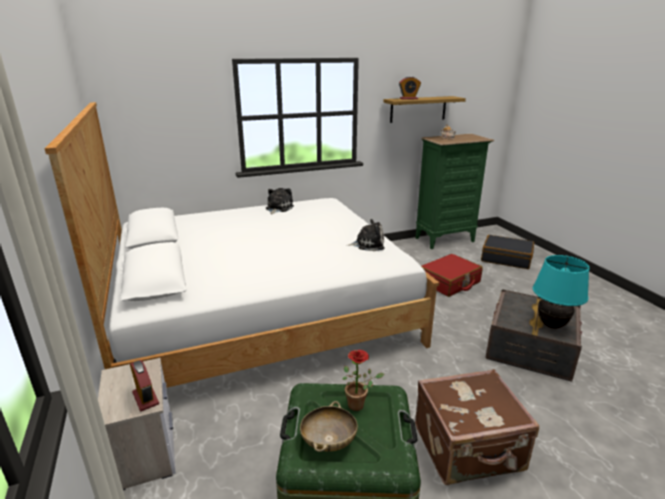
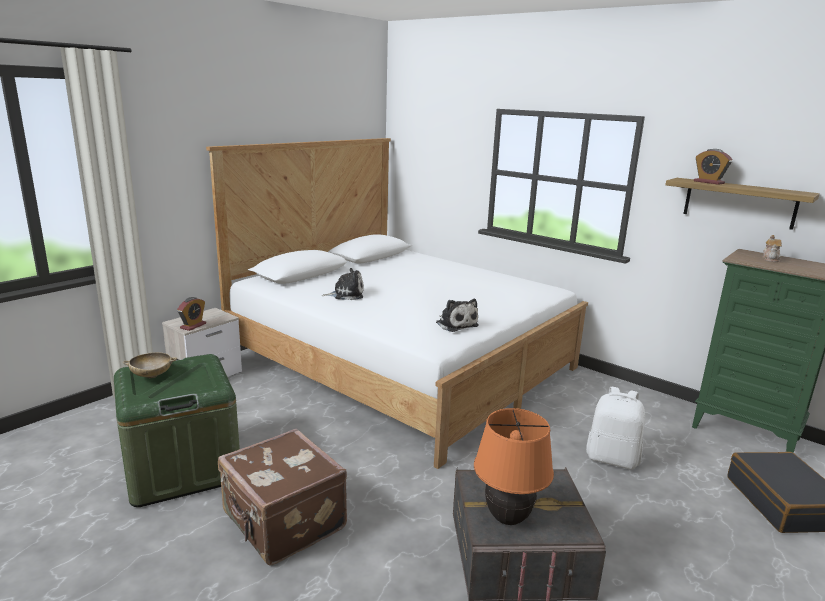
camera: 60 degrees right, 5 degrees down
(278, 208) = (491, 276): plush toy -> plush toy (346, 294)
(359, 404) = (197, 378): potted plant -> none
(449, 282) = (612, 458): red suitcase -> white backpack
(551, 325) = (507, 518): turquoise table lamp -> orange table lamp

